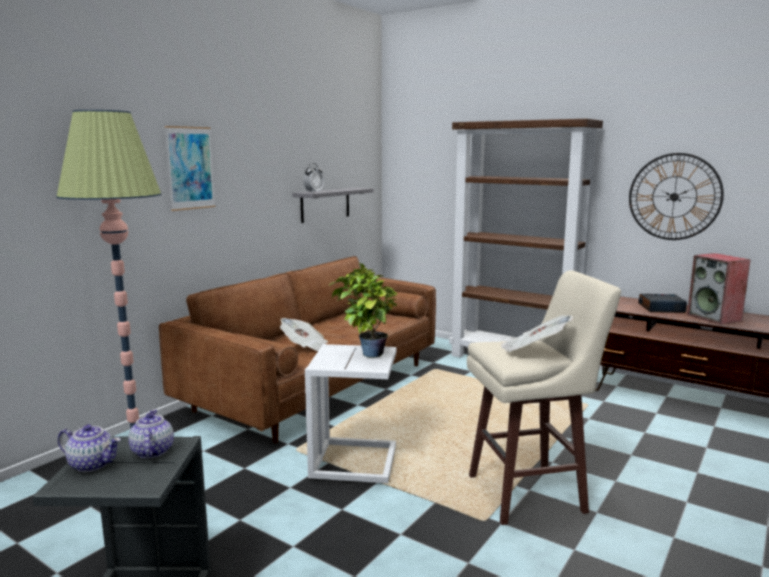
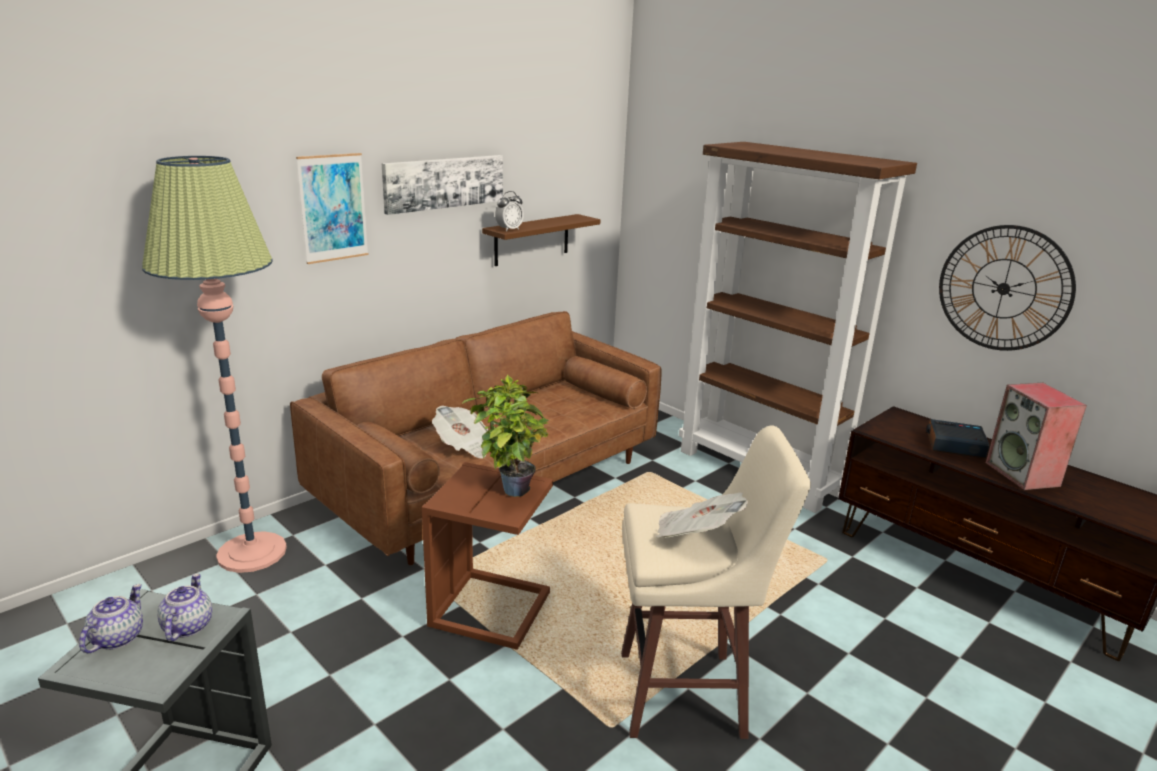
camera: 10 degrees right, 10 degrees up
(92, 464) = (117, 637): teapot -> teapot turned 105 degrees counterclockwise
(266, 156) = (444, 183): none -> picture
(325, 204) = (532, 240): grey shelf -> brown shelf
(355, 463) = (492, 611): white side table -> brown side table

